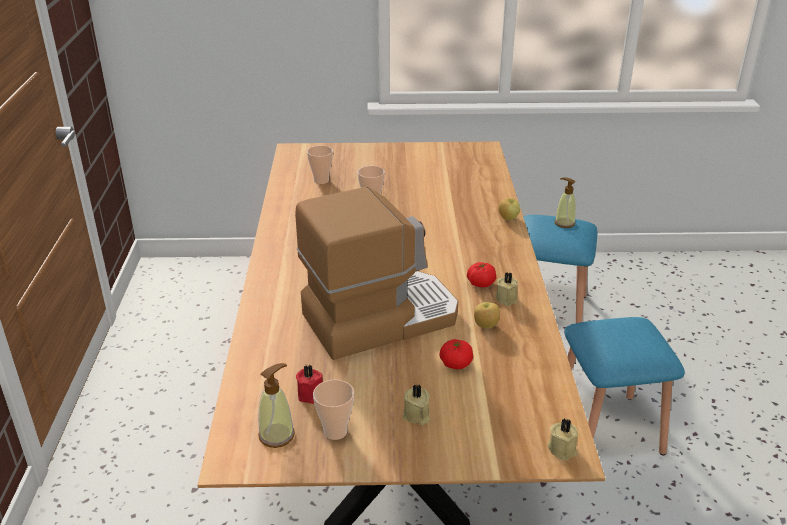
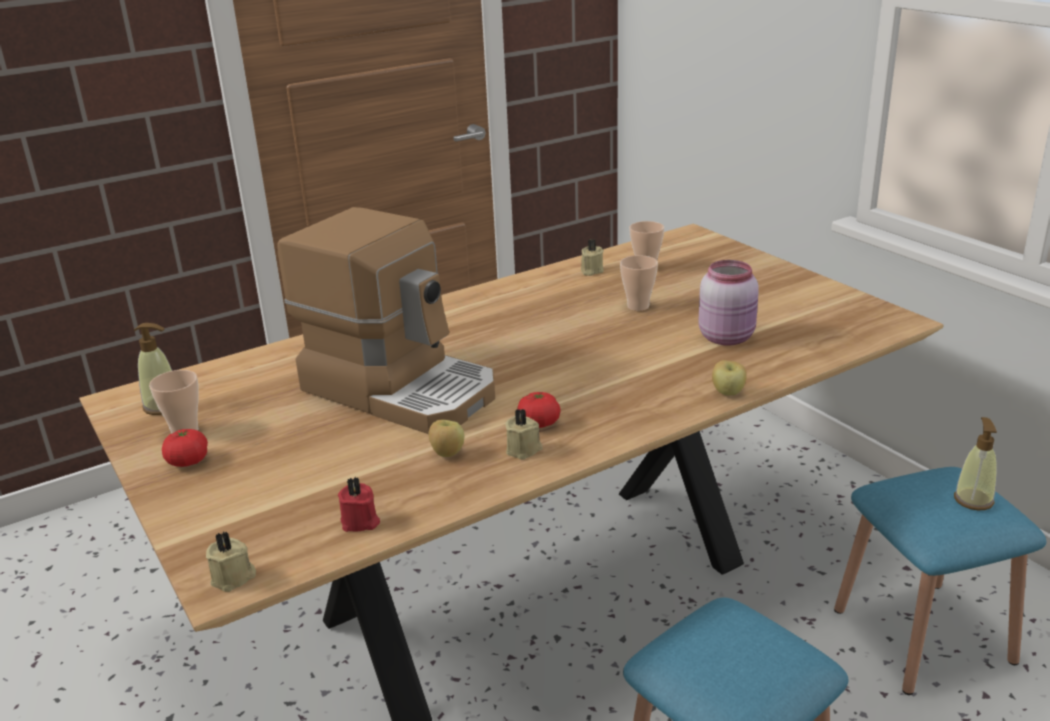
camera: 60 degrees right, 5 degrees down
(311, 394) = (237, 400): red candle -> red candle (360, 522)
(416, 416) = (237, 465): beige candle -> beige candle (591, 271)
(446, 194) = (728, 337): none -> pink jar
(456, 363) = (351, 458): tomato -> tomato (188, 461)

